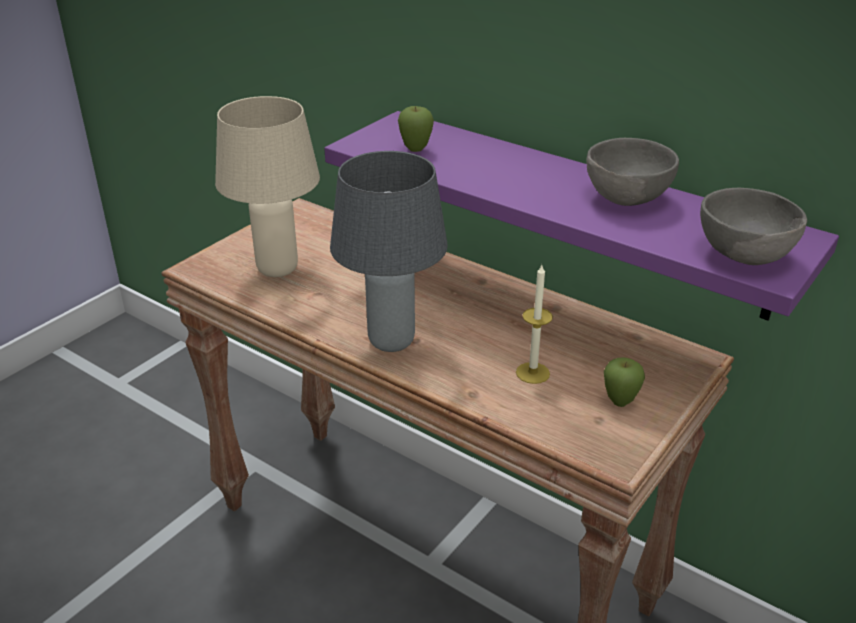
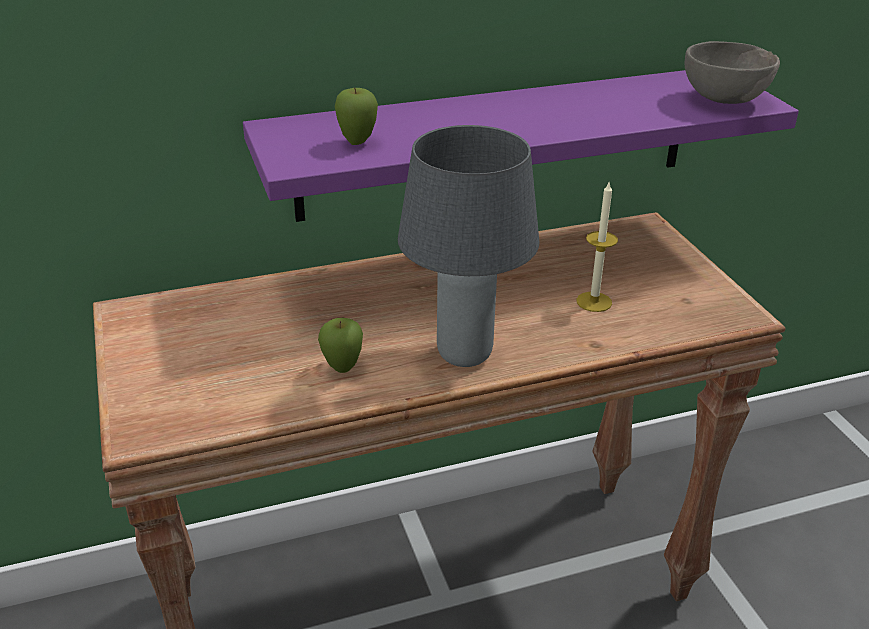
camera: 55 degrees left, 0 degrees up
(278, 270) = (234, 373): beige table lamp -> none
(619, 402) = (672, 281): apple -> apple (342, 368)
(625, 198) = (582, 101): grey bowl -> none

